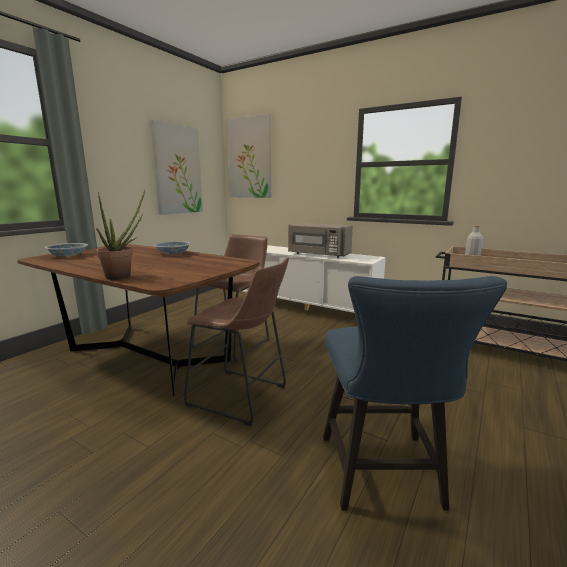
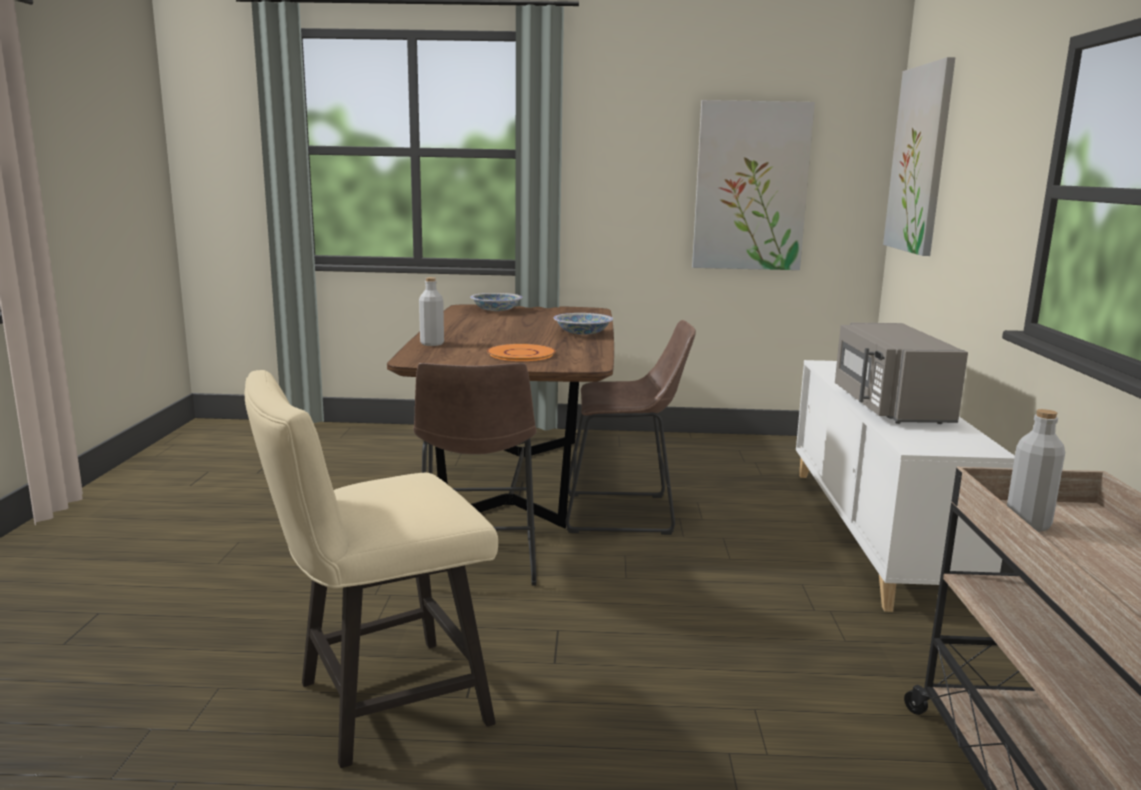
camera: 60 degrees right, 0 degrees up
(123, 276) = (432, 344): potted plant -> grey bottle
(194, 266) = (521, 354): none -> orange plate
(383, 477) = (378, 705): blue chair -> beige chair

